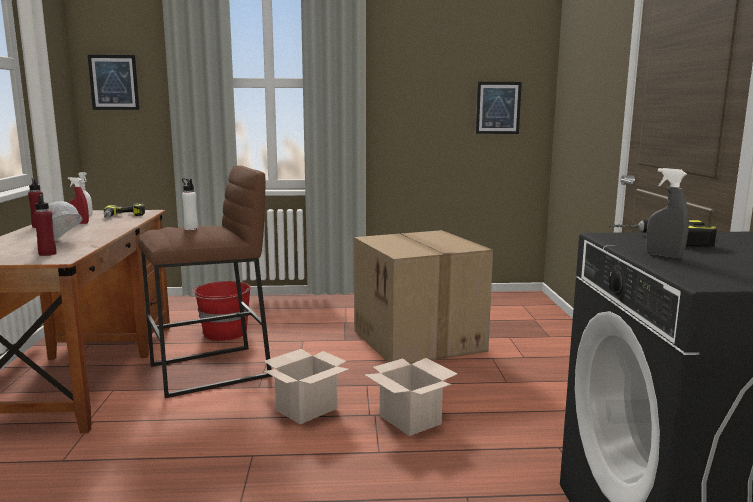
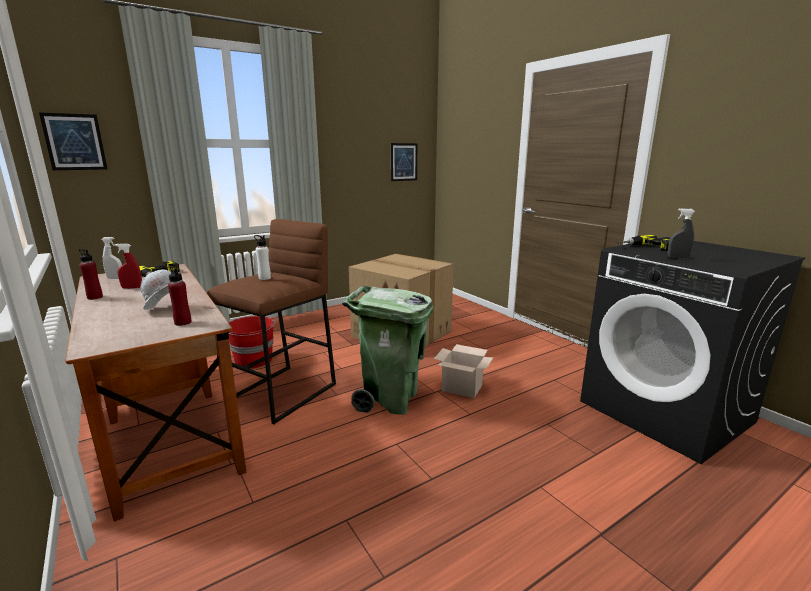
camera: 30 degrees left, 5 degrees up
(307, 408) = (390, 400): cardboard box -> green trash can

